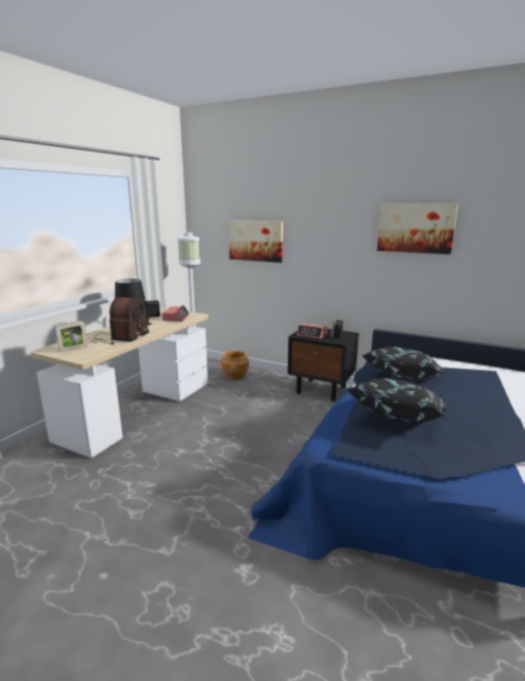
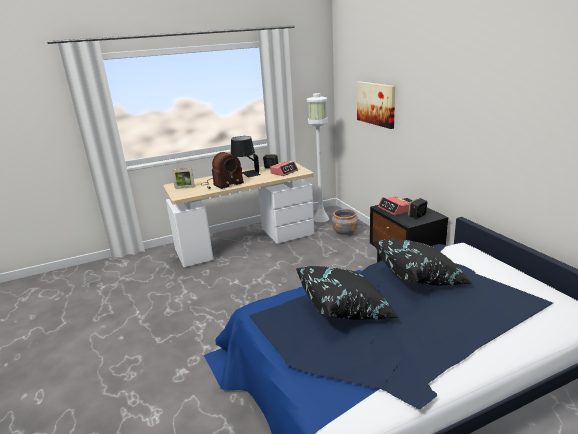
camera: 40 degrees right, 5 degrees up
(235, 376) = (344, 233): brown planter -> grey planter
(415, 228) = (506, 106): picture -> none

